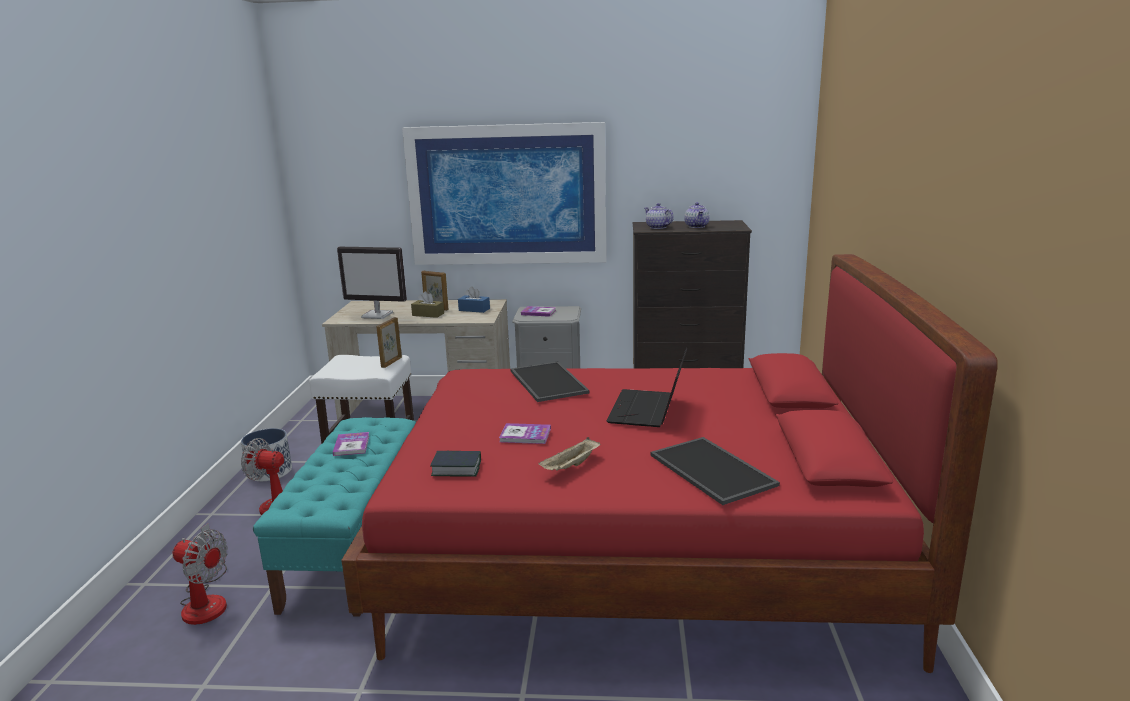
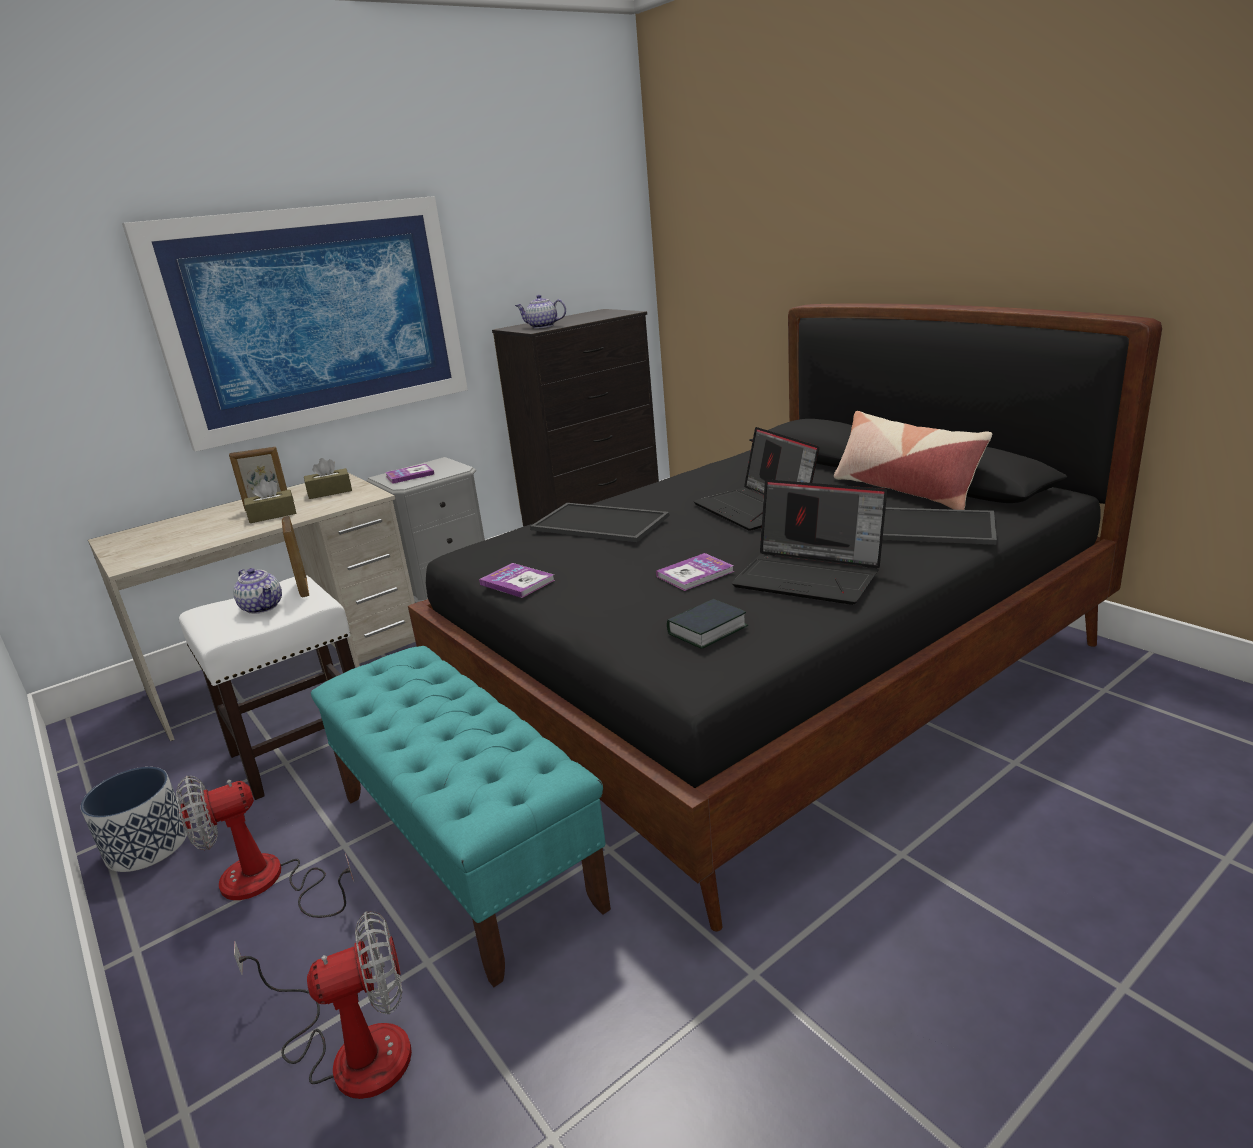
camera: 40 degrees left, 5 degrees up
(351, 445) = (408, 702): book -> book (517, 582)
(378, 315) = (188, 539): monitor -> none
(474, 309) = (330, 492): blue tissue box -> brown tissue box
(571, 466) = (811, 576): beige tray -> laptop
(638, 552) = (772, 679): red bed -> black bed
(697, 226) = (581, 319): teapot -> teapot (263, 607)
(774, 440) = (904, 490): none -> pillow

